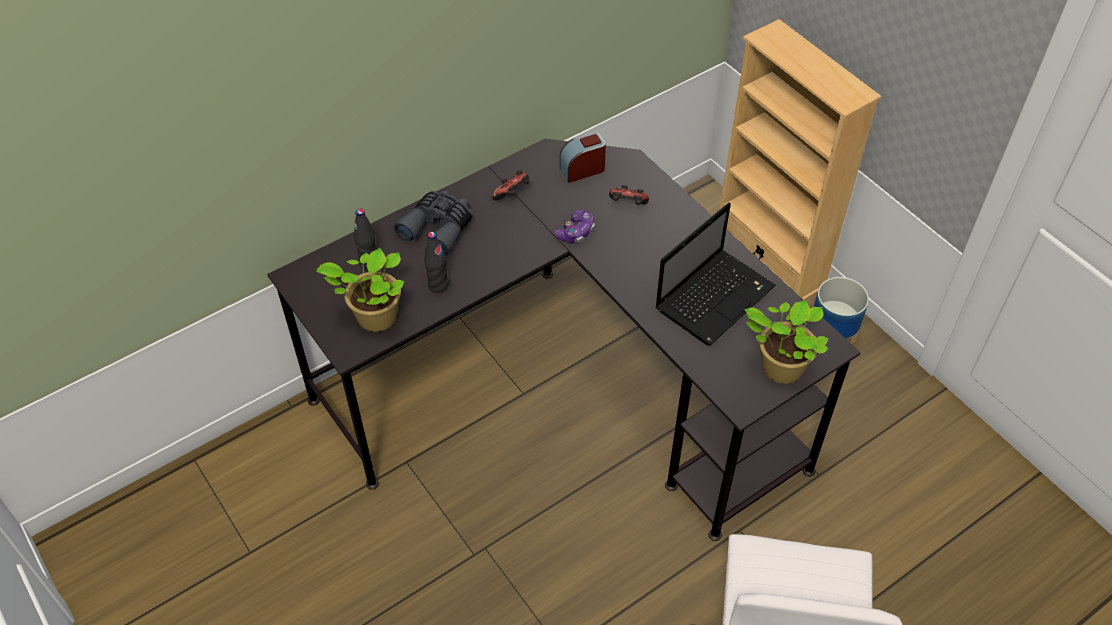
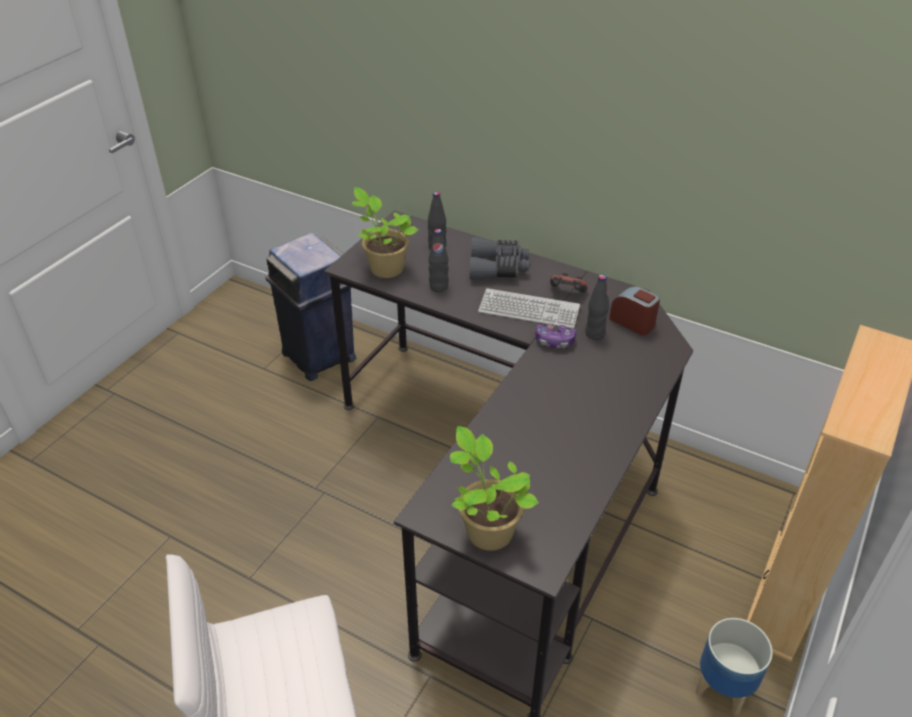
camera: 65 degrees right, 10 degrees down
(270, 487) = (319, 357): none -> blue trash can
(520, 232) = (529, 310): none -> keyboard
(582, 201) = (594, 334): none -> black bottle
(627, 205) = (614, 362): game controller -> none
(715, 296) = (548, 455): laptop -> none

